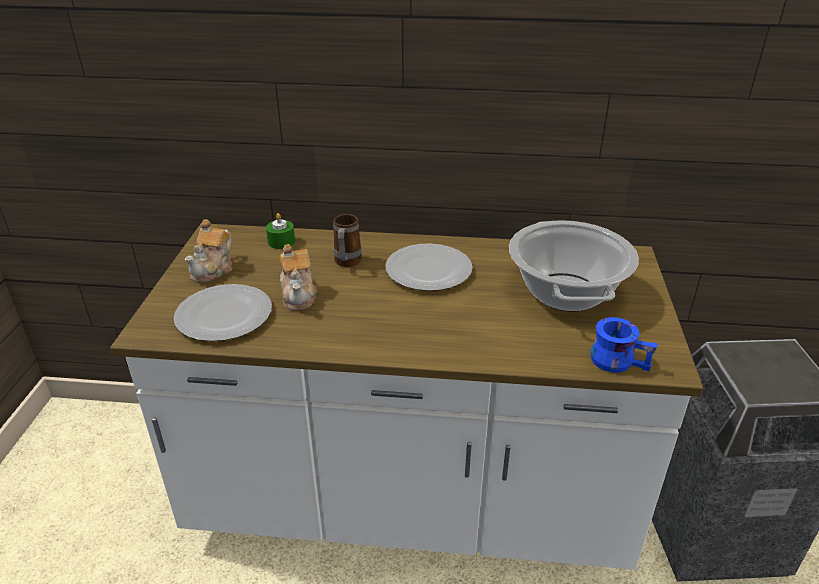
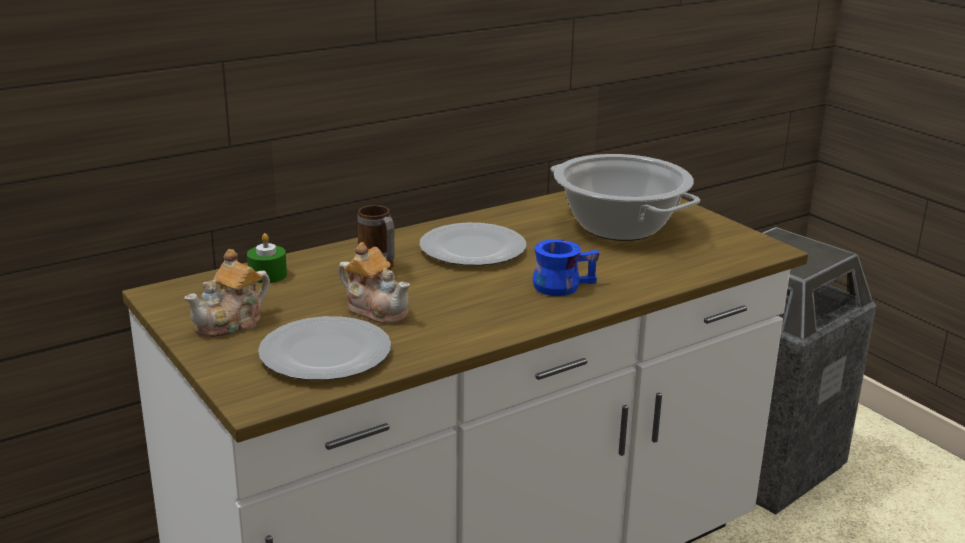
camera: 40 degrees left, 10 degrees down
(213, 270) = (232, 323): teapot -> teapot turned 60 degrees clockwise
(618, 359) = (729, 256): blue mug -> blue mug (561, 284)

